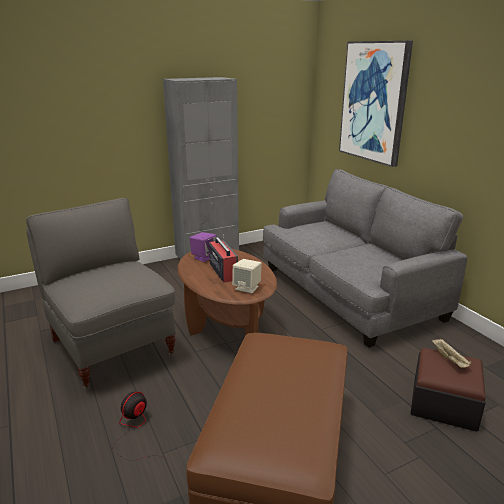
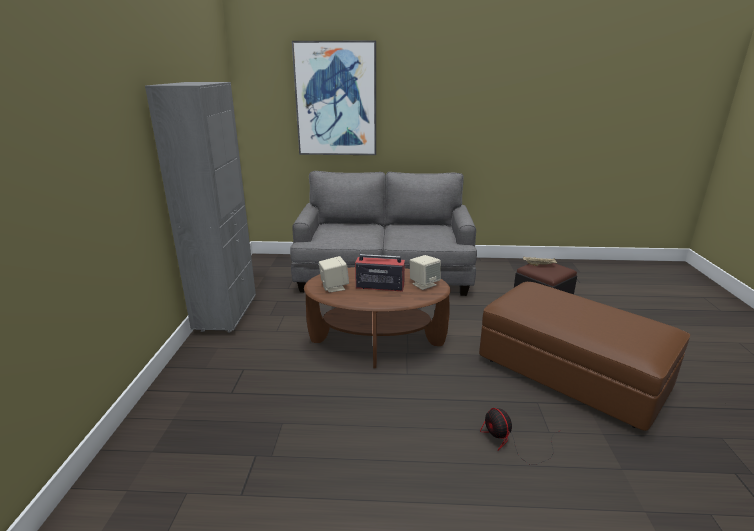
camera: 60 degrees left, 0 degrees up
(111, 347) = (349, 430): grey armchair -> none
(204, 257) = (334, 287): purple speaker -> beige speaker

